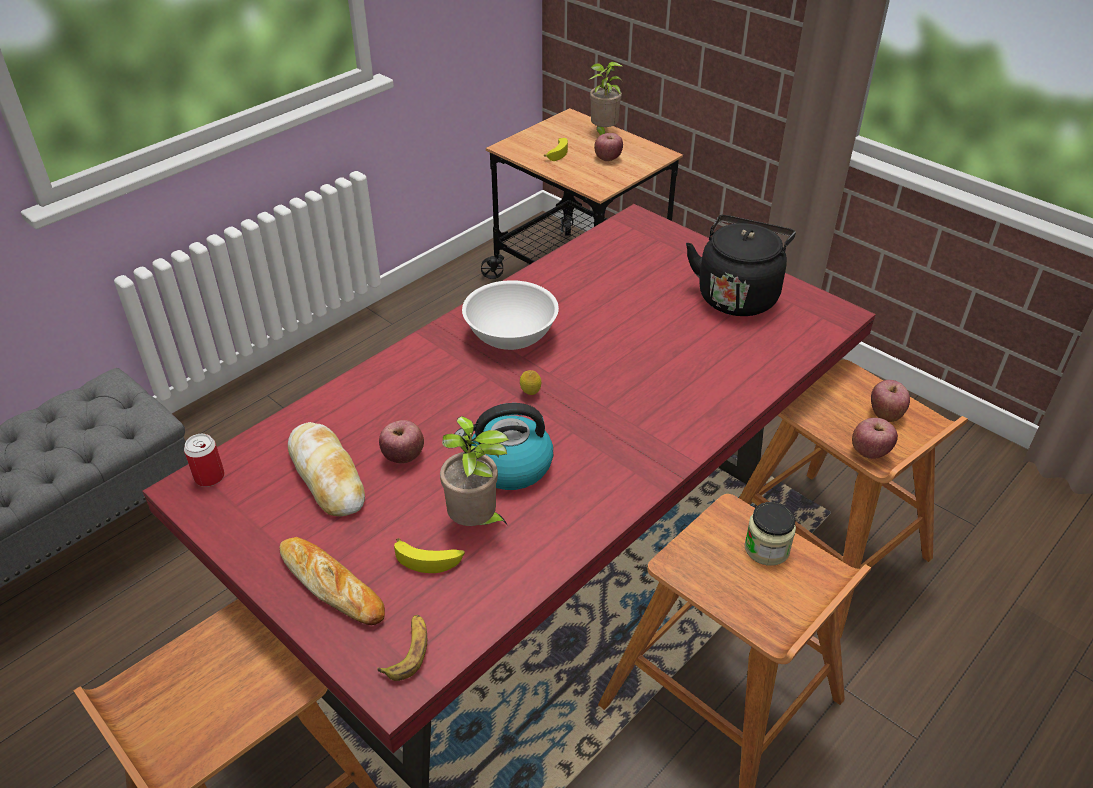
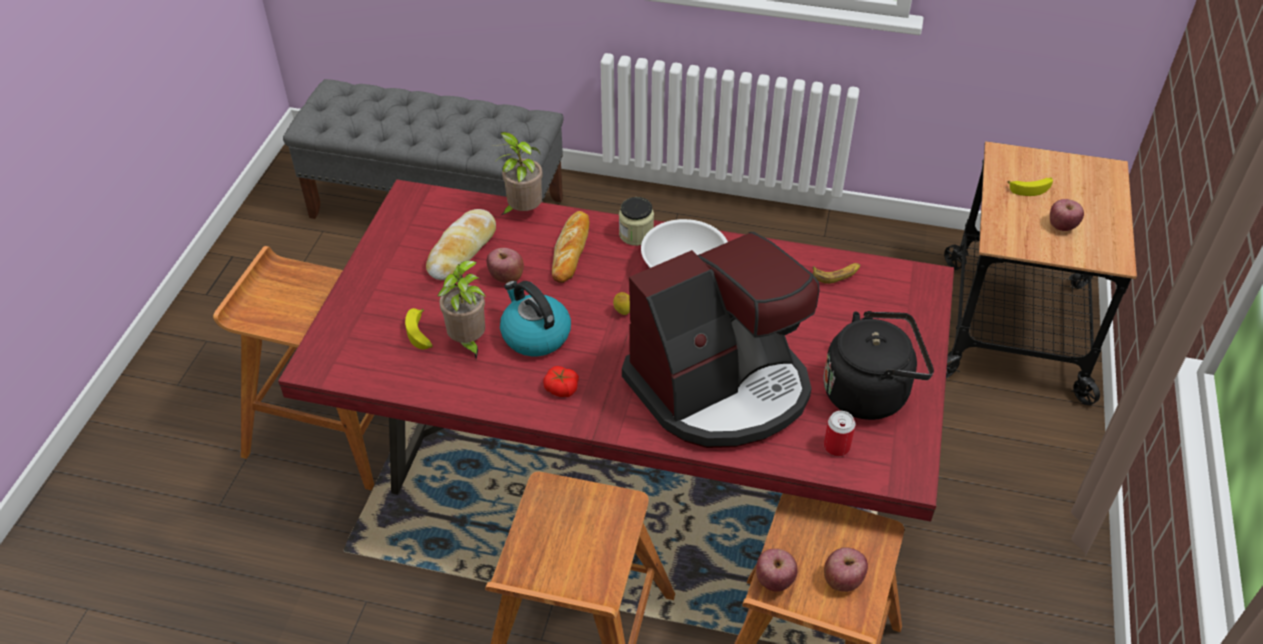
camera: 60 degrees right, 5 degrees up
(209, 477) = (425, 200): can -> can (836, 447)
(332, 585) = (372, 300): bread -> bread (571, 250)
(408, 651) = (341, 360): banana -> banana (836, 274)
(599, 474) = (561, 388): none -> tomato
(603, 133) = (1106, 203): potted plant -> potted plant (522, 211)
(675, 371) = (721, 387): none -> coffee machine
(766, 548) = (600, 541): jar -> jar (636, 234)

